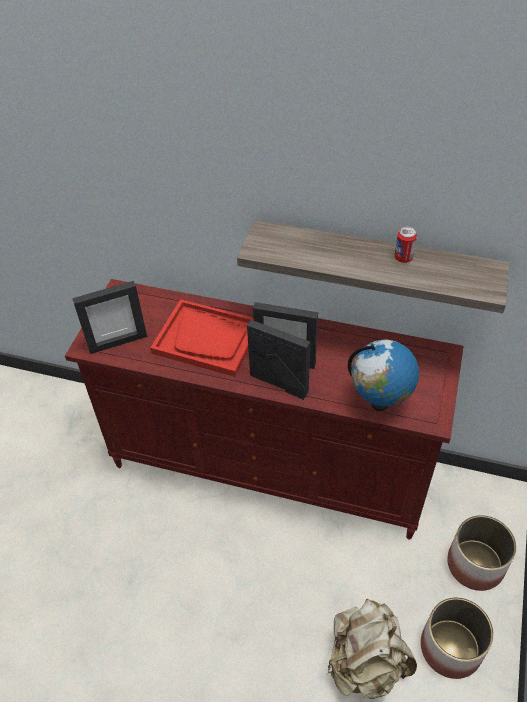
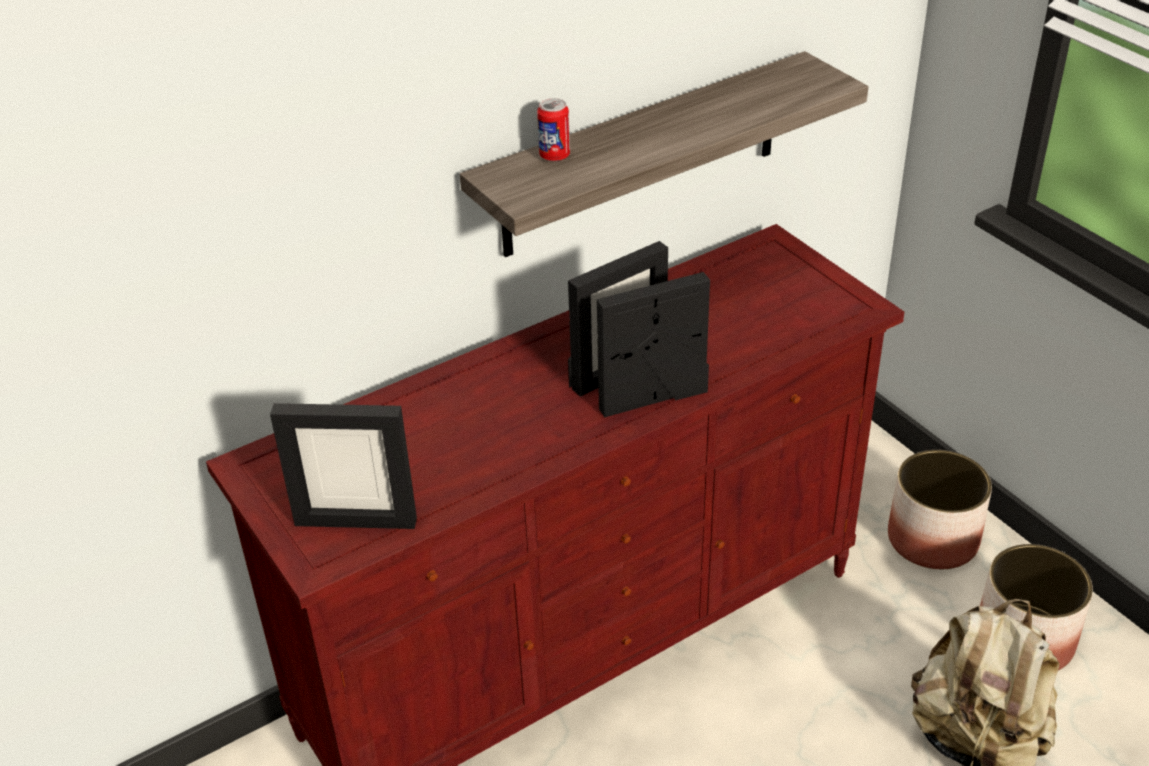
camera: 50 degrees left, 10 degrees down
(117, 341) = (356, 519): picture frame -> picture frame turned 75 degrees clockwise
(207, 339) = (482, 423): red tray -> none
(379, 402) = (788, 332): globe -> none
(403, 258) = (702, 106): can -> can (554, 156)

